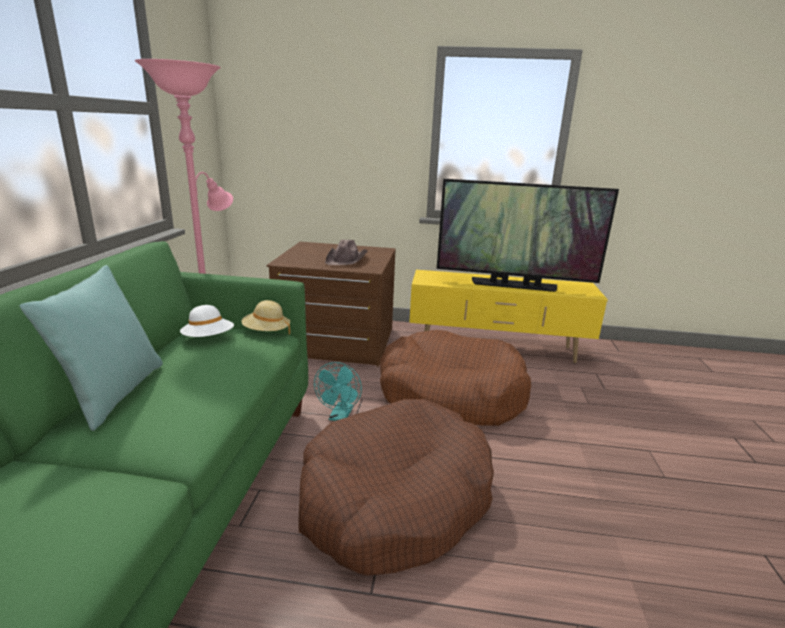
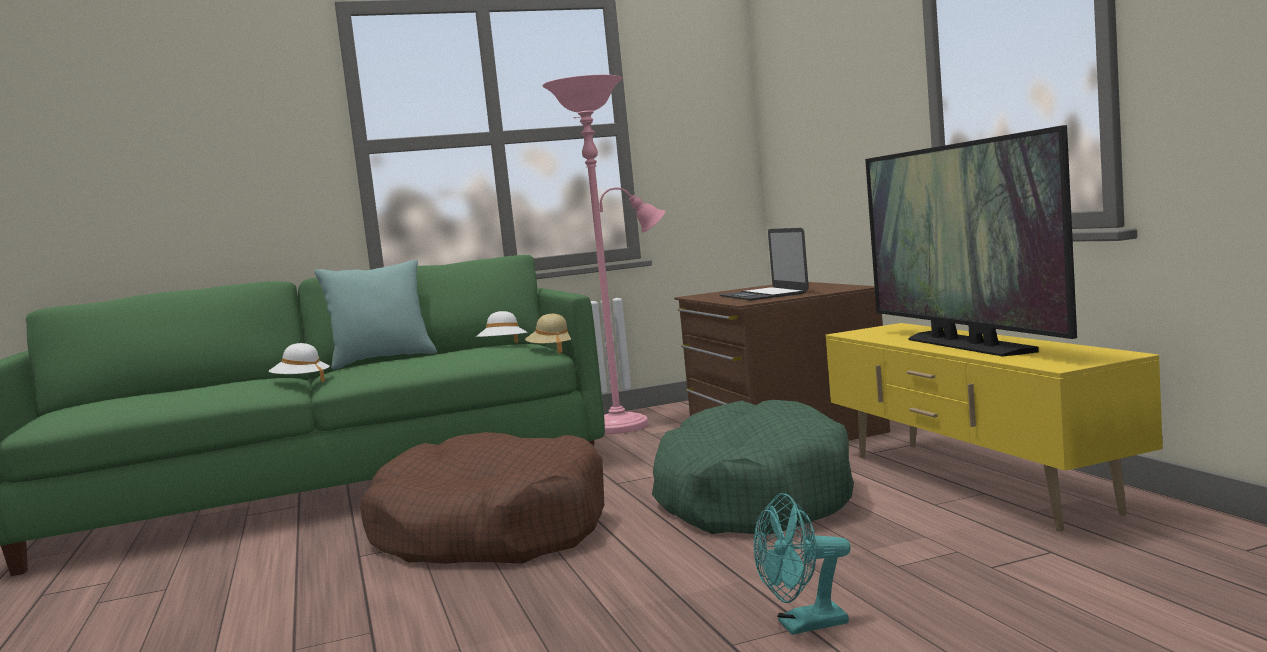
camera: 65 degrees right, 15 degrees down
(106, 467) = (301, 383): none -> white hat
(340, 417) = (609, 479): turquoise fan -> turquoise fan (803, 626)
(346, 259) = (763, 294): brown hat -> laptop
(451, 394) = (753, 498): brown dog bed -> green dog bed

